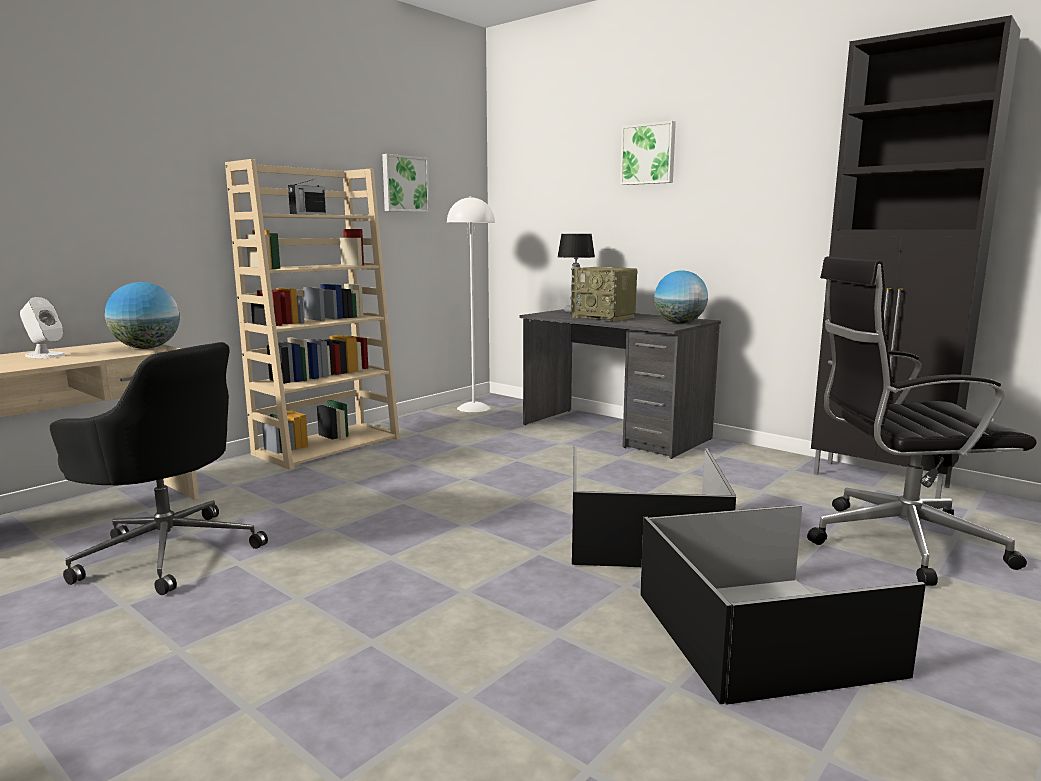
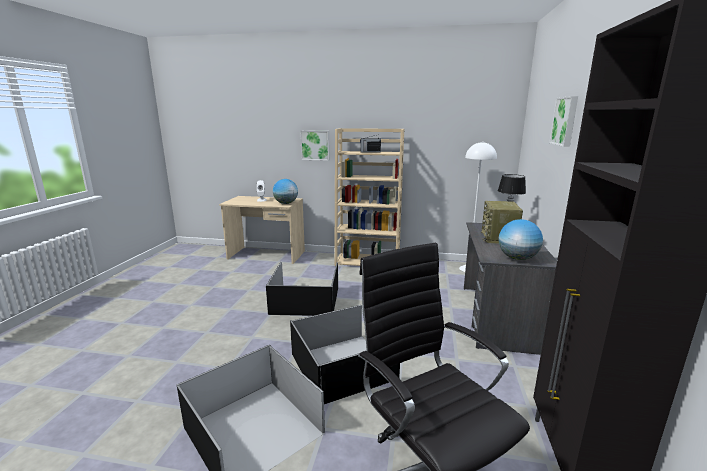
camera: 60 degrees right, 5 degrees up
(168, 552) = (249, 277): black office chair -> none
(393, 518) = (306, 300): none -> black storage box
(404, 184) = (447, 133): picture -> picture (315, 145)

